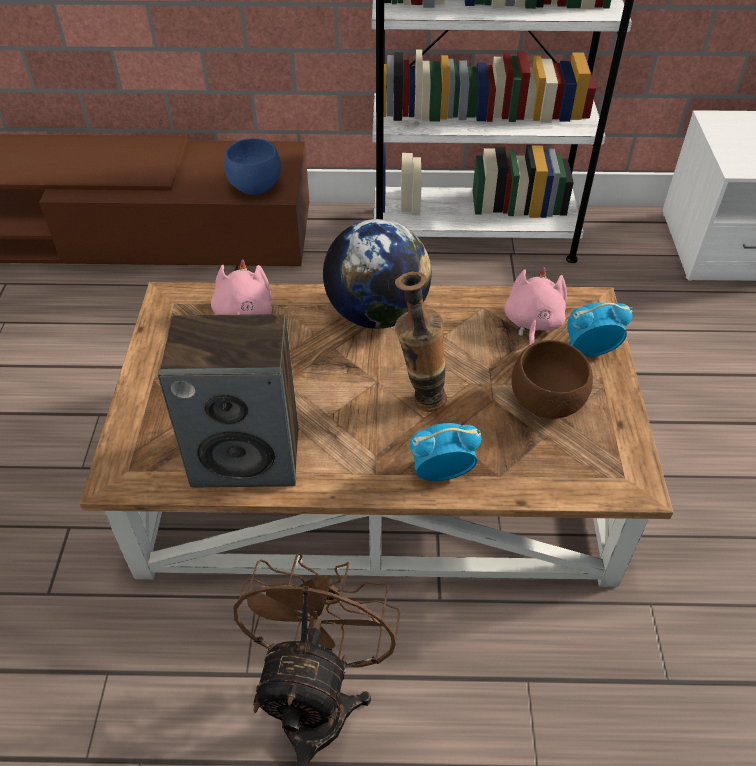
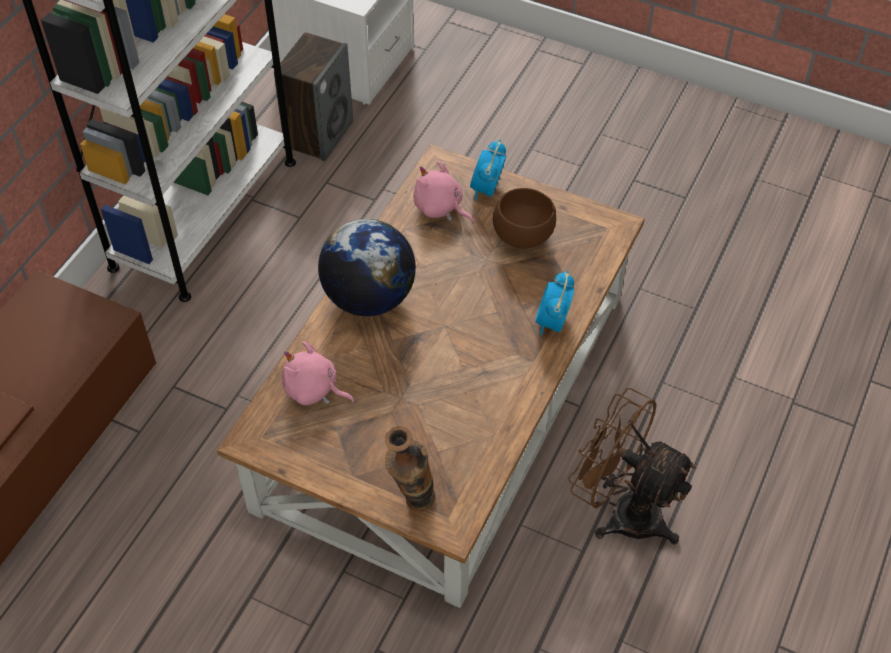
camera: 65 degrees left, 5 degrees up
(247, 456) = (476, 433): speaker -> speaker (318, 134)
(254, 187) = (86, 337): blue bowl -> none
(419, 398) = (476, 307): vase -> vase (412, 505)

